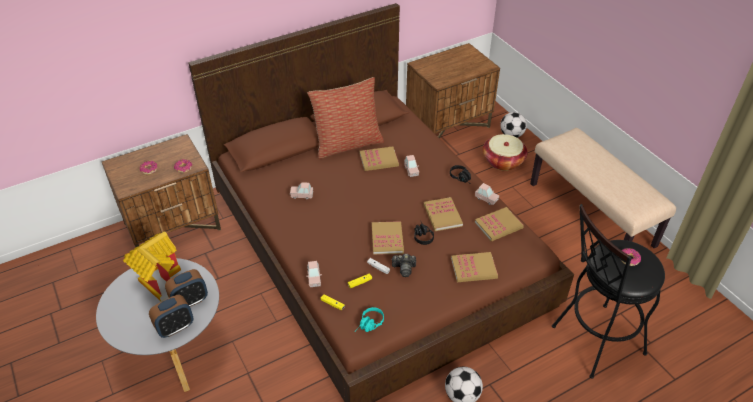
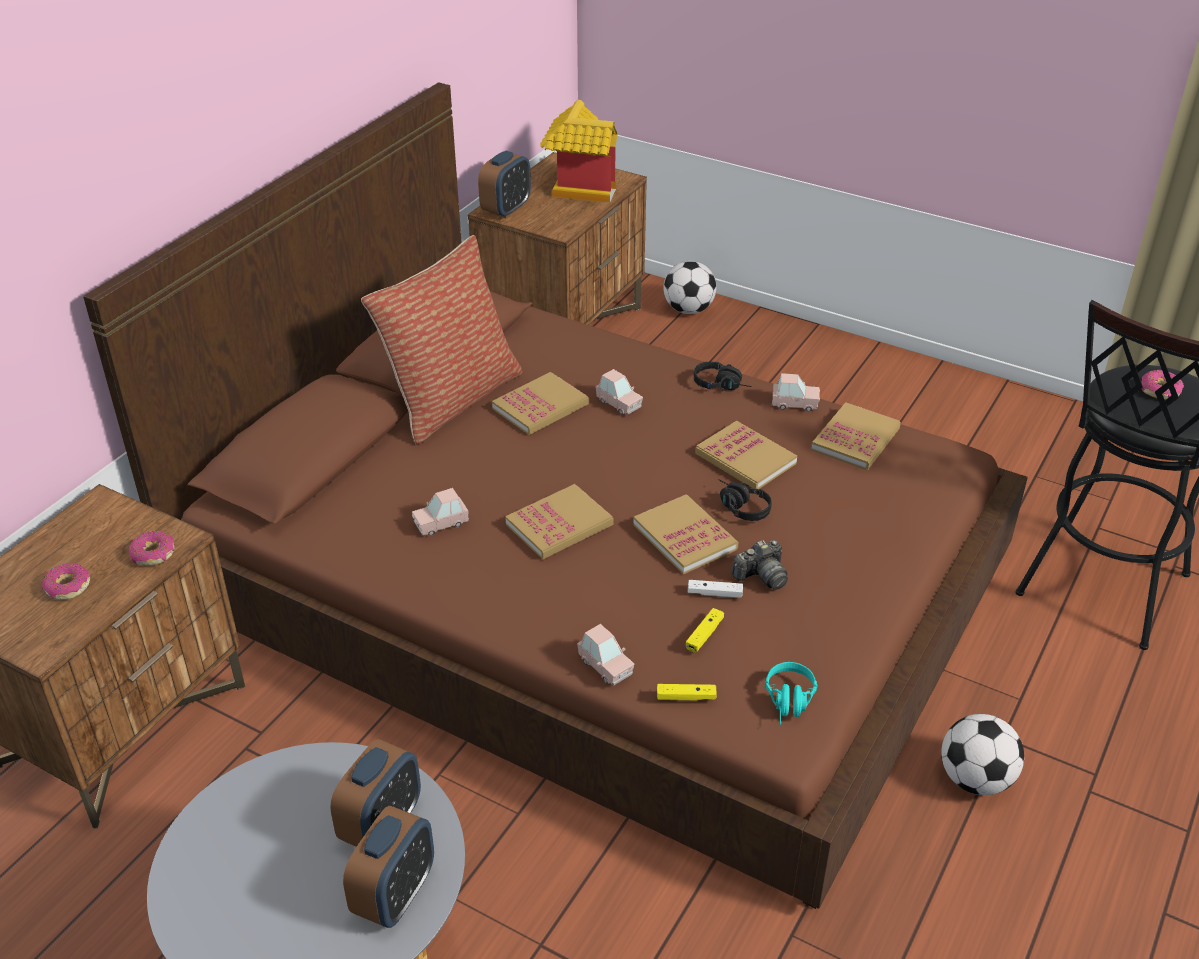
camera: 30 degrees left, 5 degrees down
(159, 279) = (267, 813): toy house -> toy house (577, 188)
(425, 65) = (506, 209): none -> alarm clock
(473, 268) = (881, 526): book -> book (559, 525)
(503, 161) = (710, 357): basket -> none
(591, 214) = (924, 391): beige bench -> none

